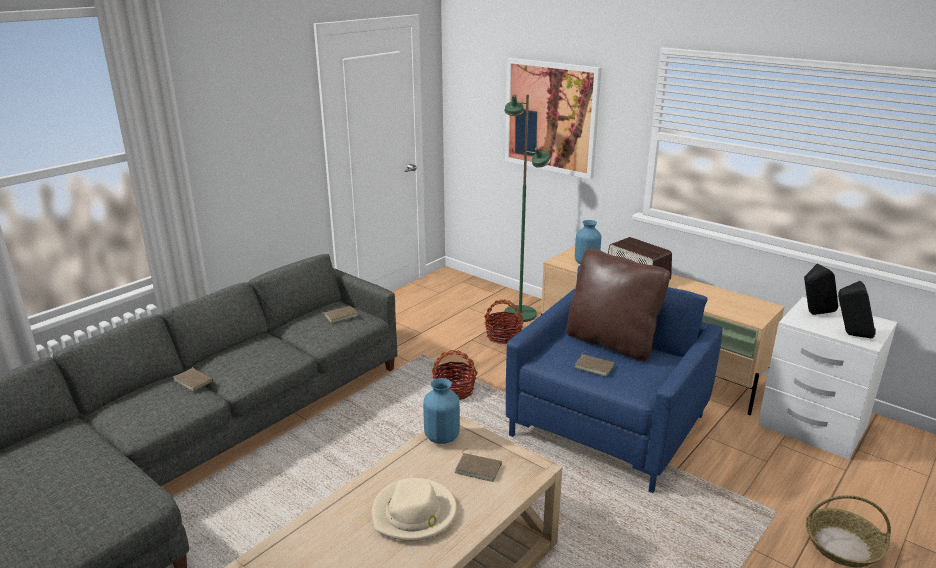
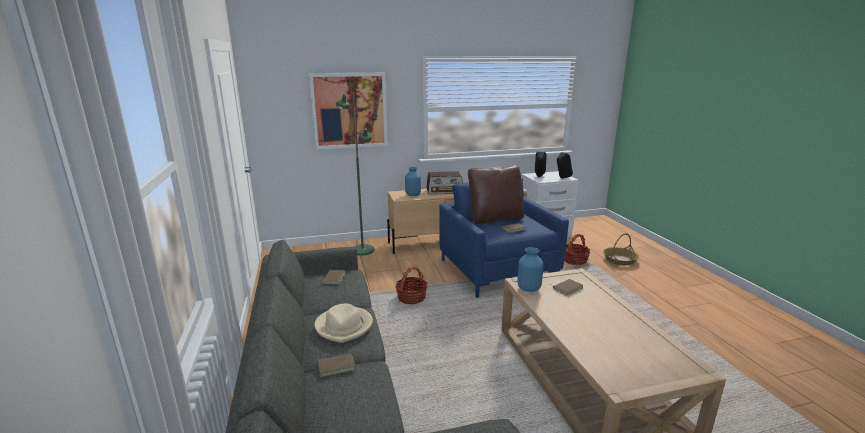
camera: 55 degrees left, 5 degrees down
(414, 513) = (596, 318): beige hat -> beige hat (344, 326)
(503, 336) = (377, 263): basket -> basket (574, 260)

